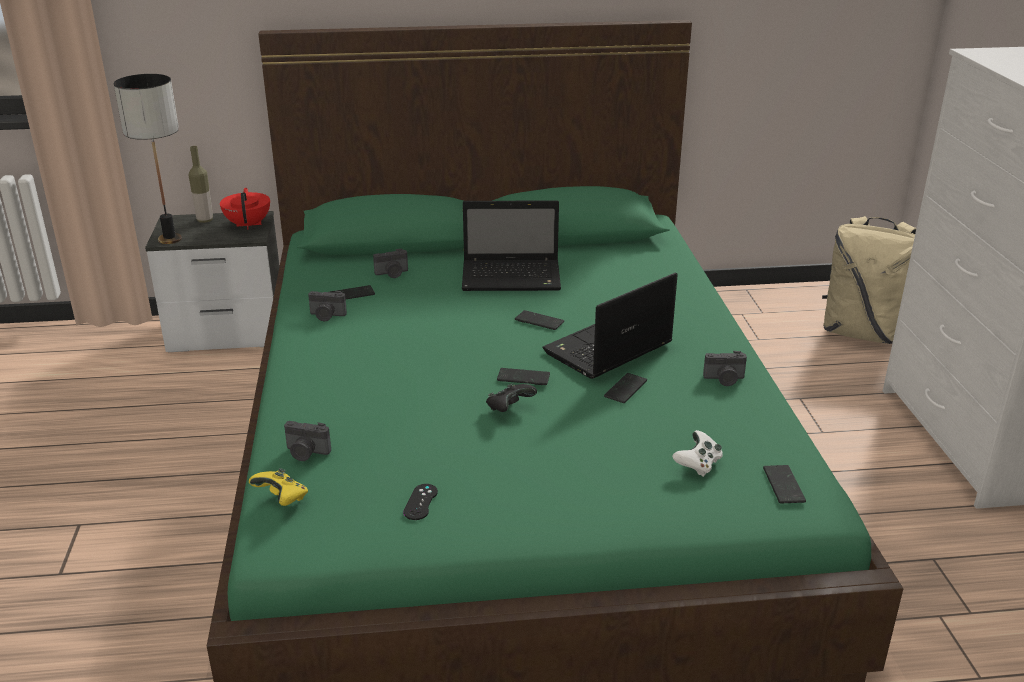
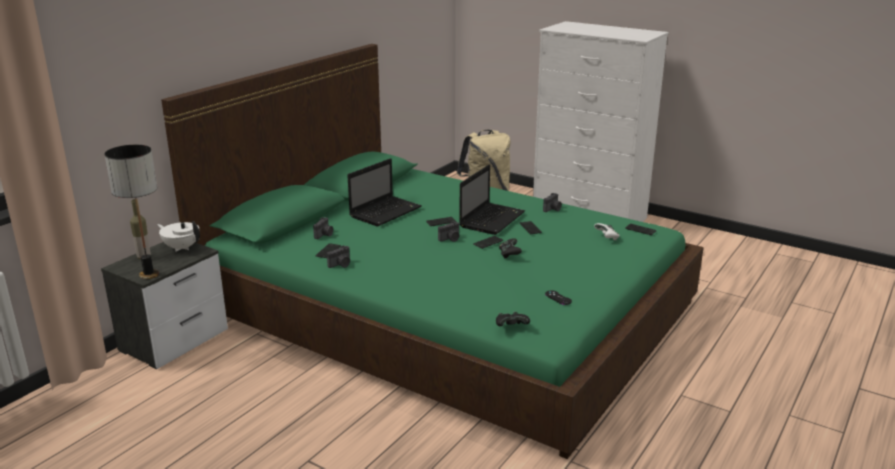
camera: 50 degrees left, 5 degrees down
(248, 224) = (181, 247): red teapot -> white teapot
(282, 499) = (511, 327): yellow game controller -> black game controller
(306, 453) = (478, 310): camera -> camera (450, 239)
(606, 350) = (492, 219): laptop -> laptop turned 150 degrees counterclockwise

